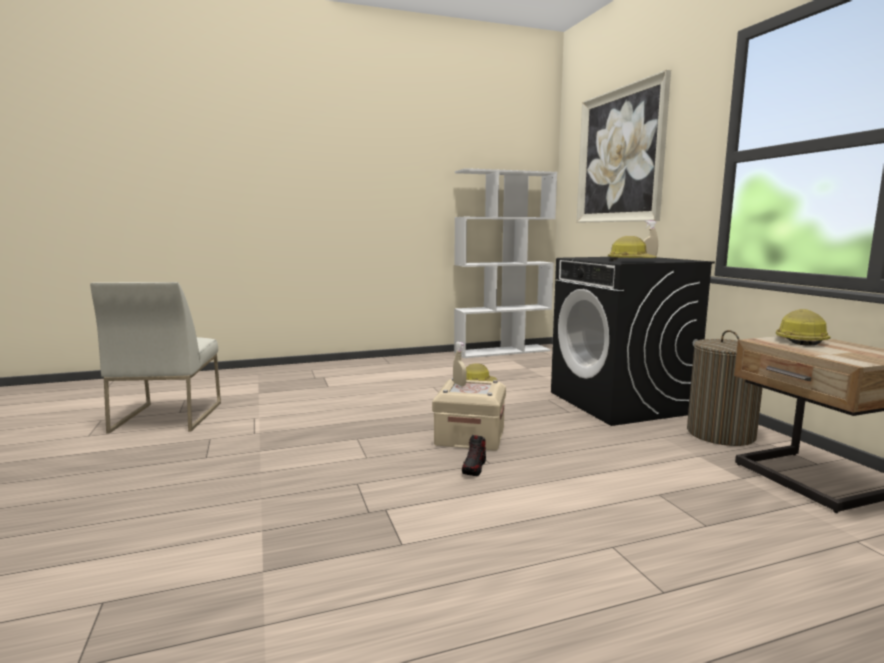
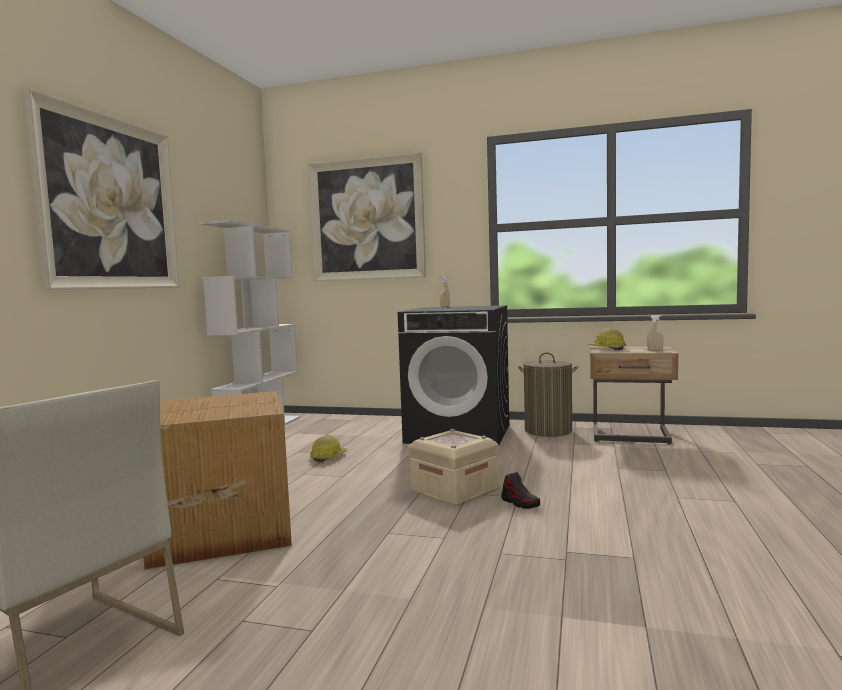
camera: 55 degrees left, 5 degrees down
(319, 398) = (220, 529): none -> cardboard box
(367, 164) = (109, 203): none -> picture
(459, 384) = (440, 440): beige spray bottle -> beige spray bottle (655, 350)
(630, 261) = (478, 308): hard hat -> none

